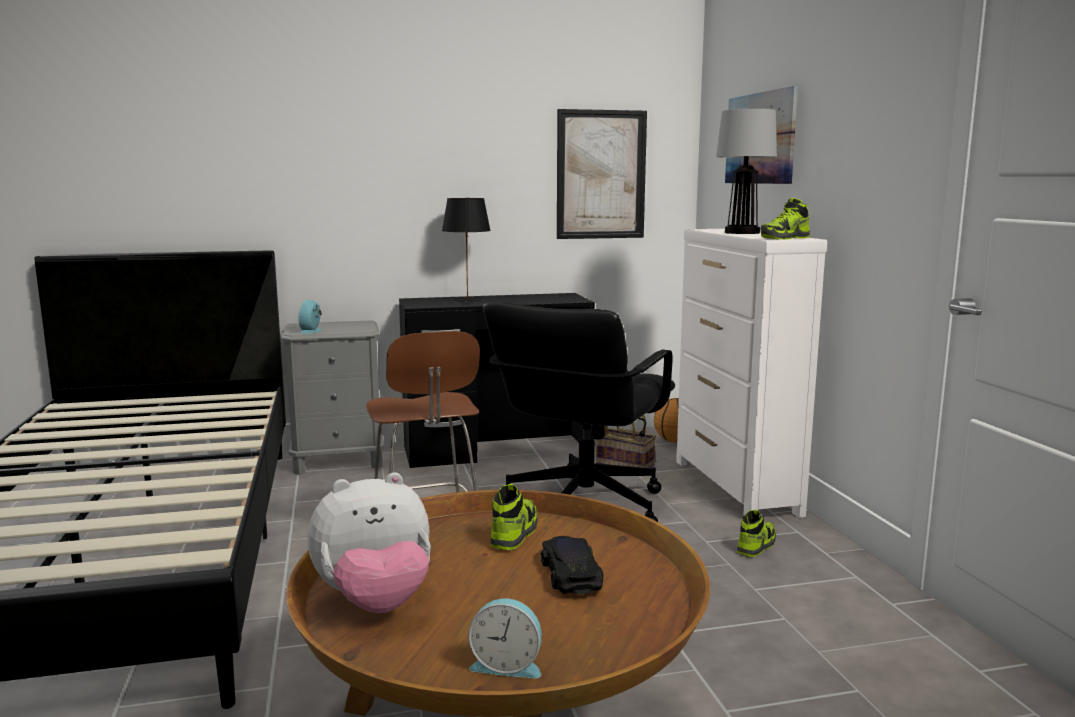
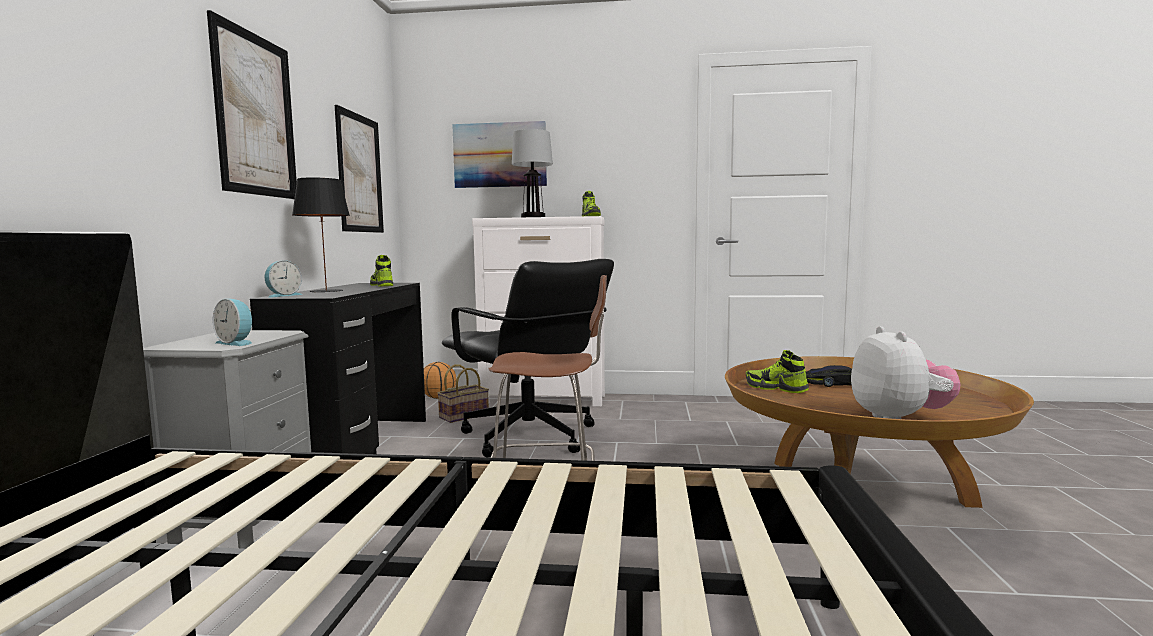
camera: 70 degrees left, 5 degrees down
(428, 146) = (255, 115): none -> picture
(507, 665) = (962, 401): alarm clock -> alarm clock (282, 295)
(756, 546) = (635, 410): shoe -> shoe (381, 285)

